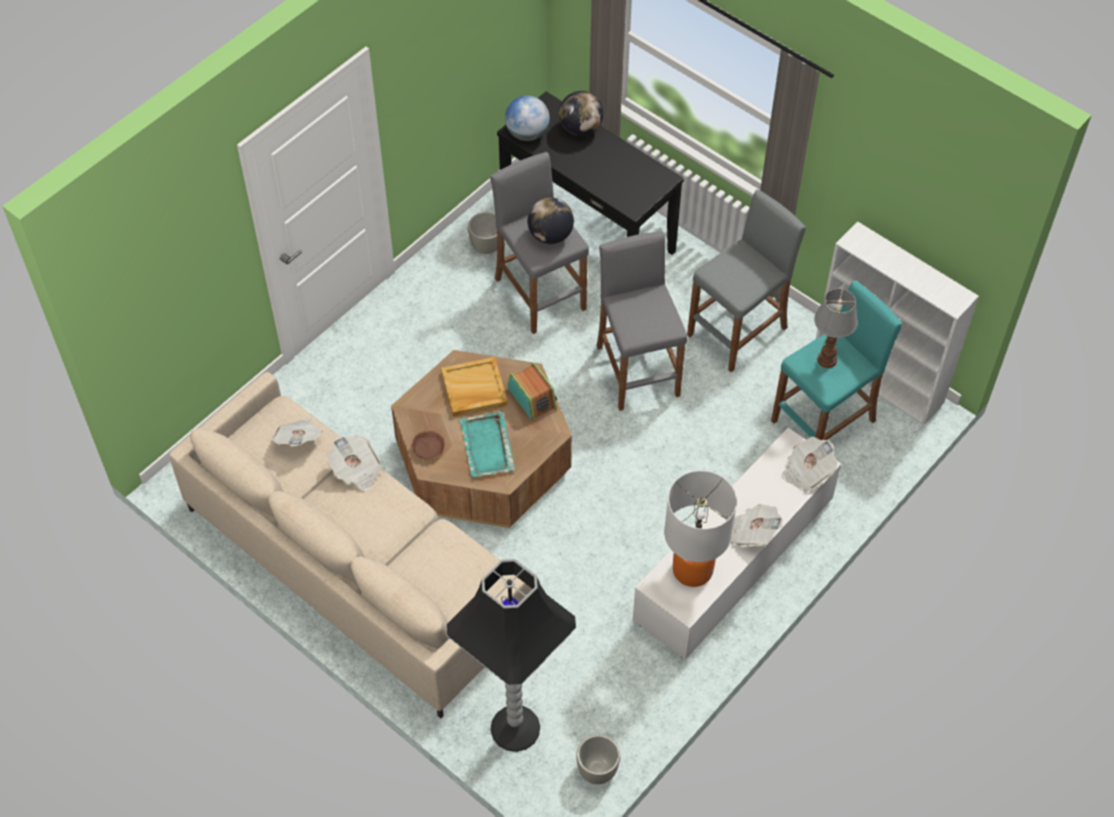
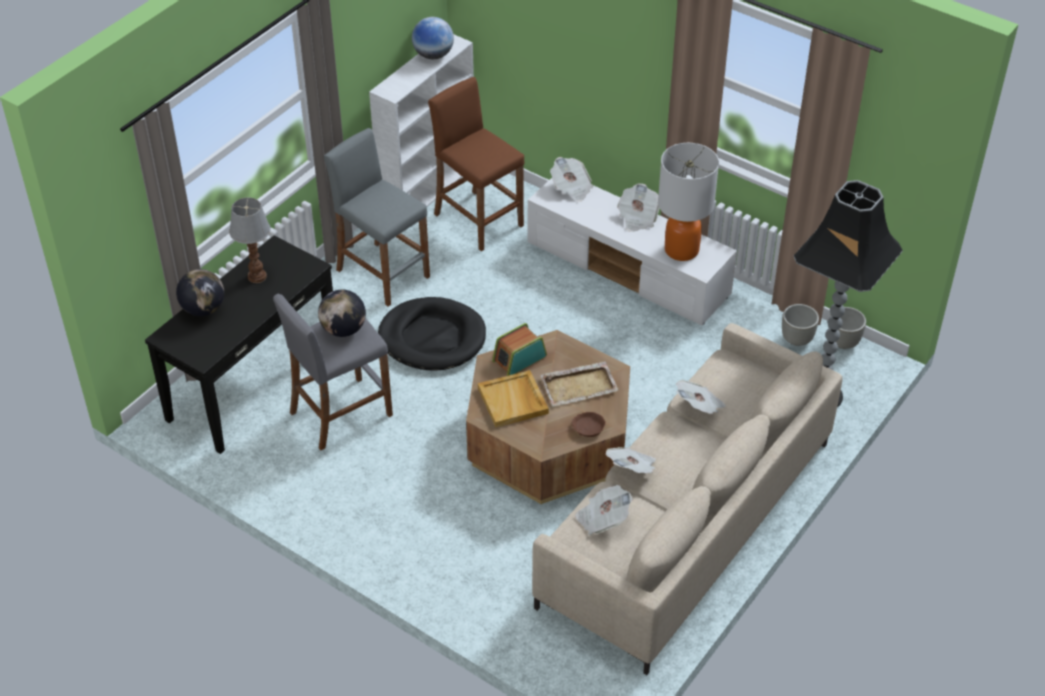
camera: 95 degrees left, 10 degrees down
(430, 540) = (699, 406): none -> newspaper
(487, 246) = (276, 461): grey planter -> grey planter (796, 339)
(487, 447) = (580, 386): turquoise tray -> beige tray
(527, 133) = (208, 349): globe -> globe (433, 55)
(637, 370) = (432, 338): grey stool -> black dog bed
(824, 421) = (478, 220): turquoise stool -> brown stool
(827, 359) = (479, 151): table lamp -> table lamp (256, 276)

